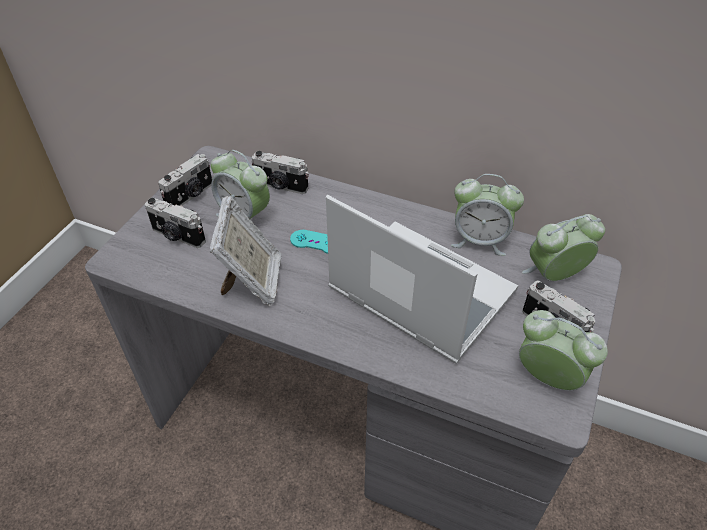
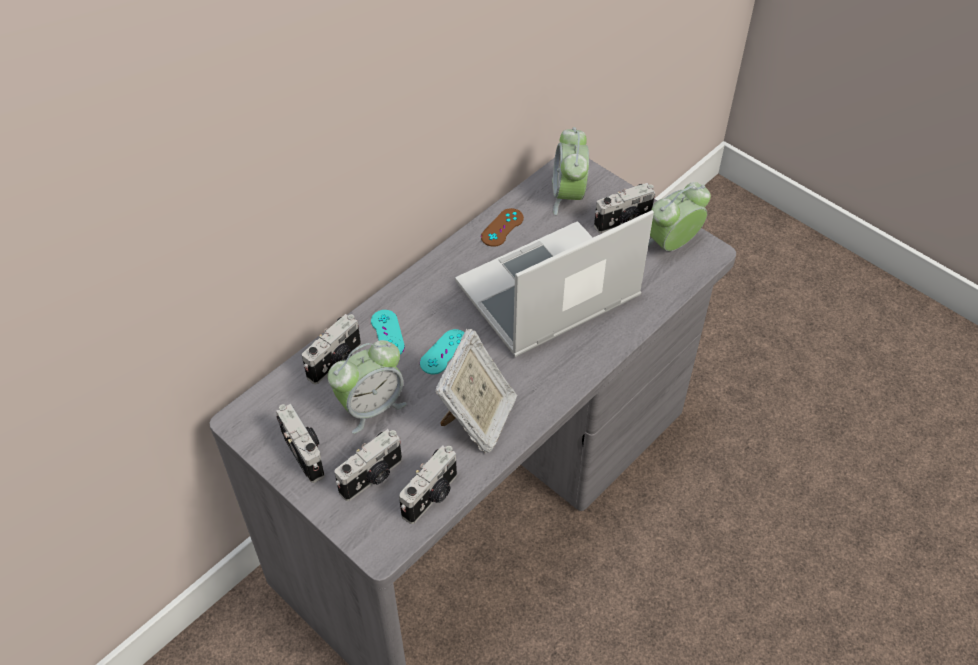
camera: 70 degrees left, 5 degrees up
(167, 275) = (432, 496): none -> camera
(253, 282) = (477, 420): picture frame -> picture frame turned 90 degrees clockwise
(320, 205) = (387, 334): none -> turquoise game controller
(479, 240) = (502, 227): alarm clock -> brown game controller

